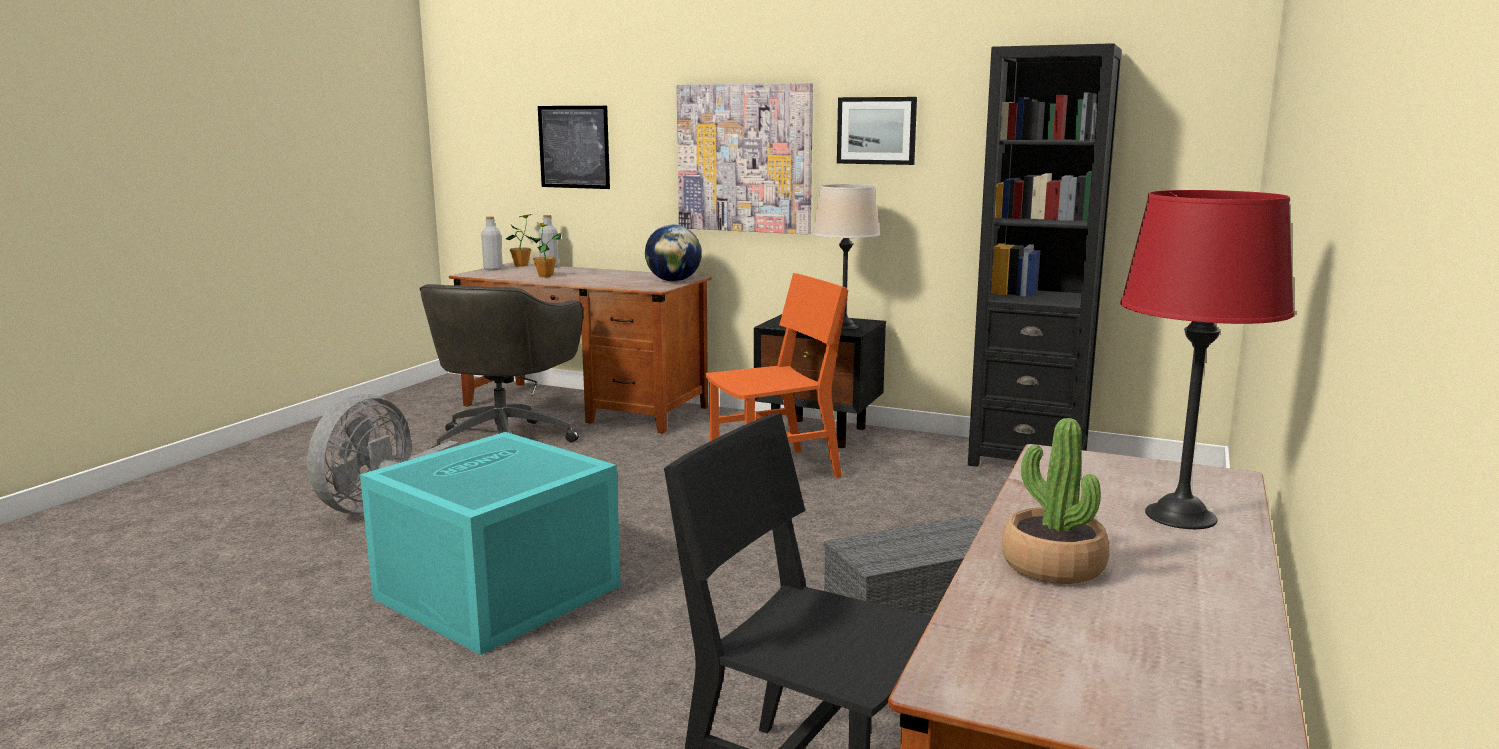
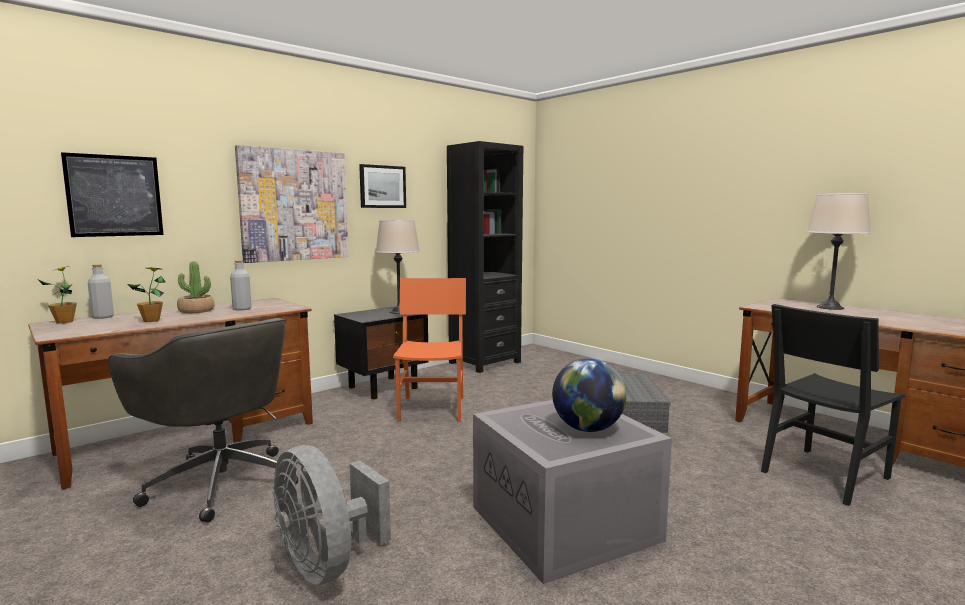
camera: 65 degrees left, 5 degrees down
(493, 269) = (52, 329): grey bottle -> grey bottle (242, 309)
(497, 594) = (567, 524): turquoise storage box -> grey storage box
(673, 281) = (274, 303): globe -> globe (587, 429)
(1052, 566) = (892, 321): potted plant -> potted plant (196, 311)
(1181, 516) = (830, 307): red table lamp -> beige table lamp

